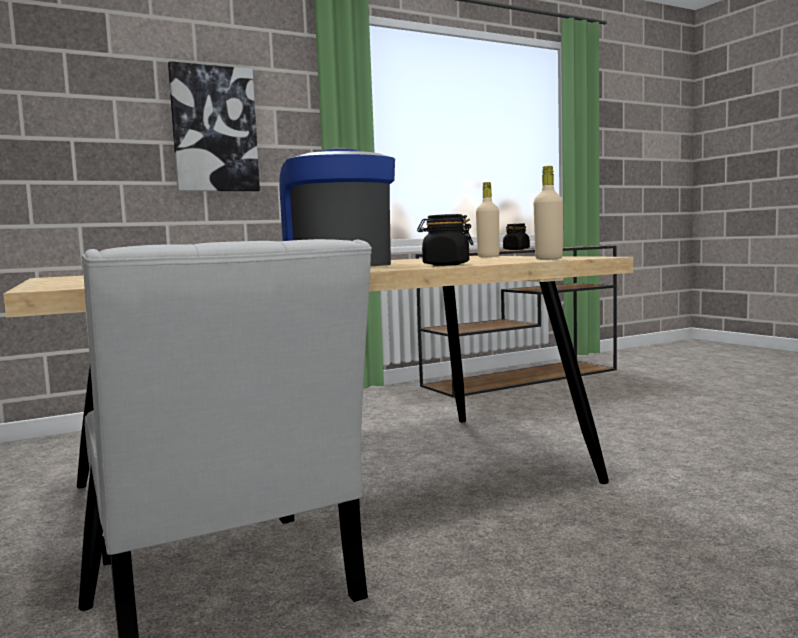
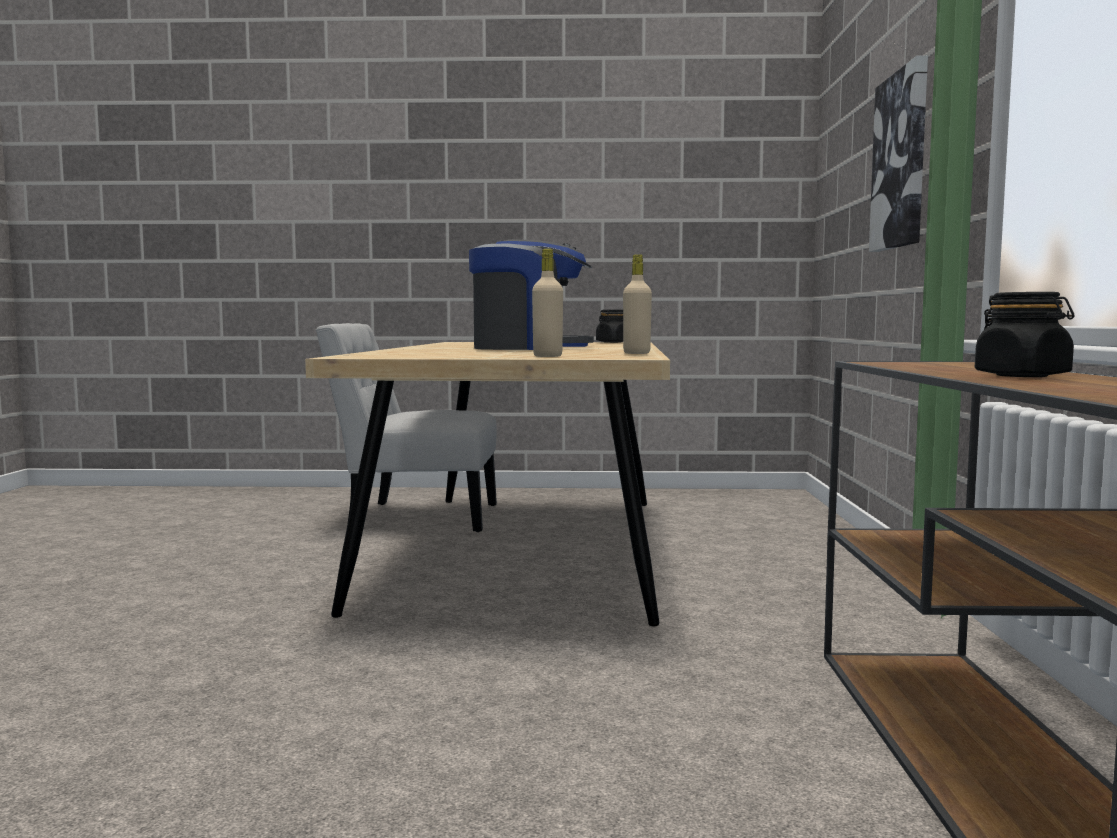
camera: 120 degrees right, 0 degrees up
(446, 265) = (403, 349): black jar -> black jar (613, 342)
(548, 259) = (371, 354): beige bottle -> beige bottle (636, 353)

